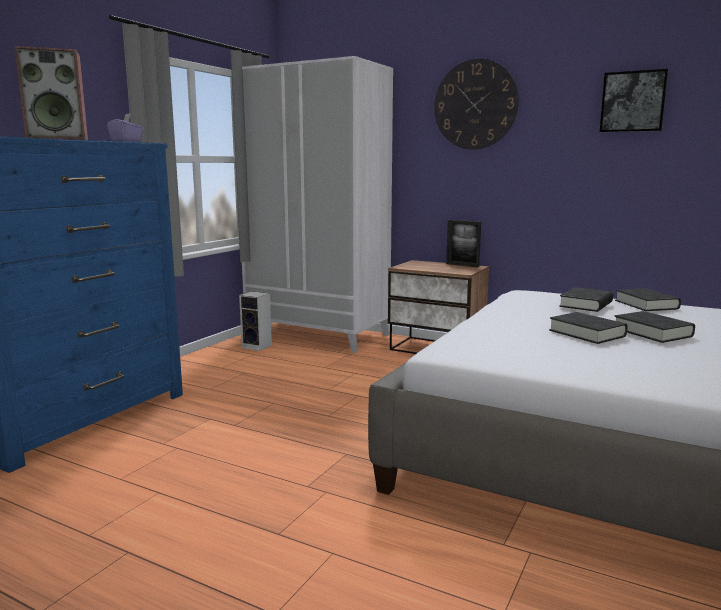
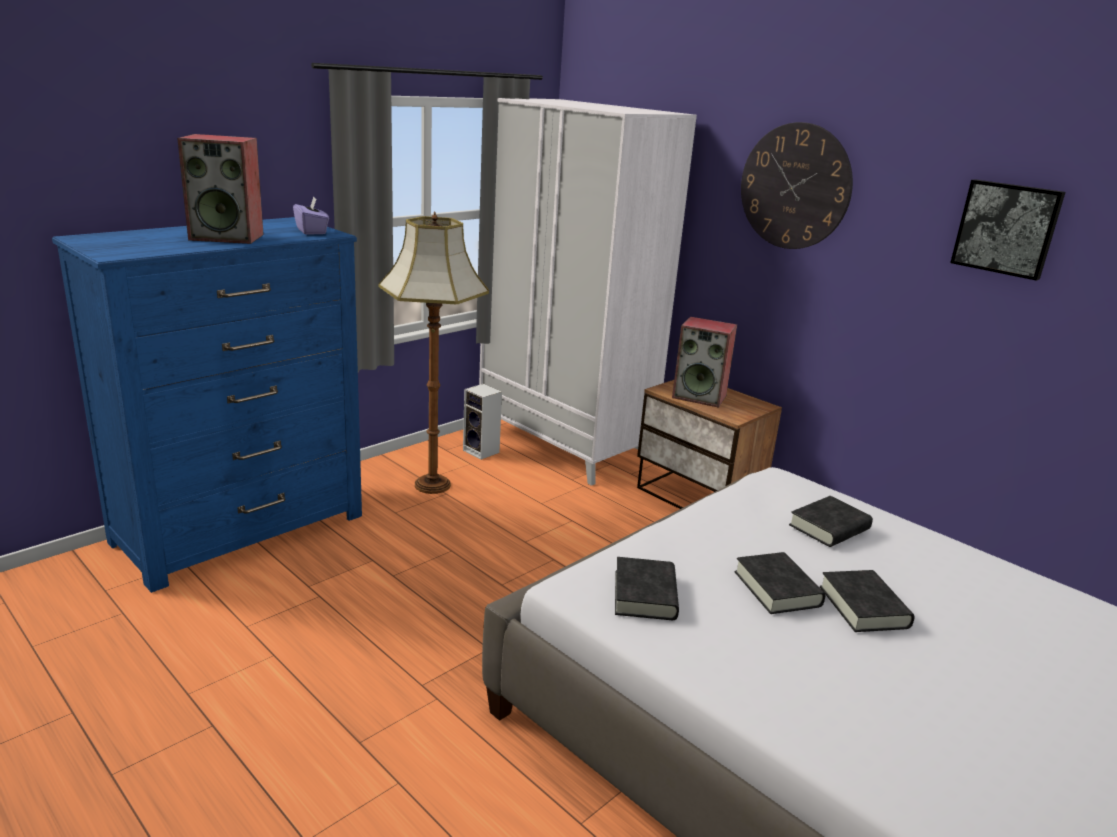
camera: 15 degrees right, 10 degrees up
(230, 369) = (432, 484): none -> floor lamp
(430, 267) = (700, 396): none -> speaker
(462, 265) = (746, 399): picture frame -> none
(646, 305) = (919, 541): black book -> black book (645, 595)

